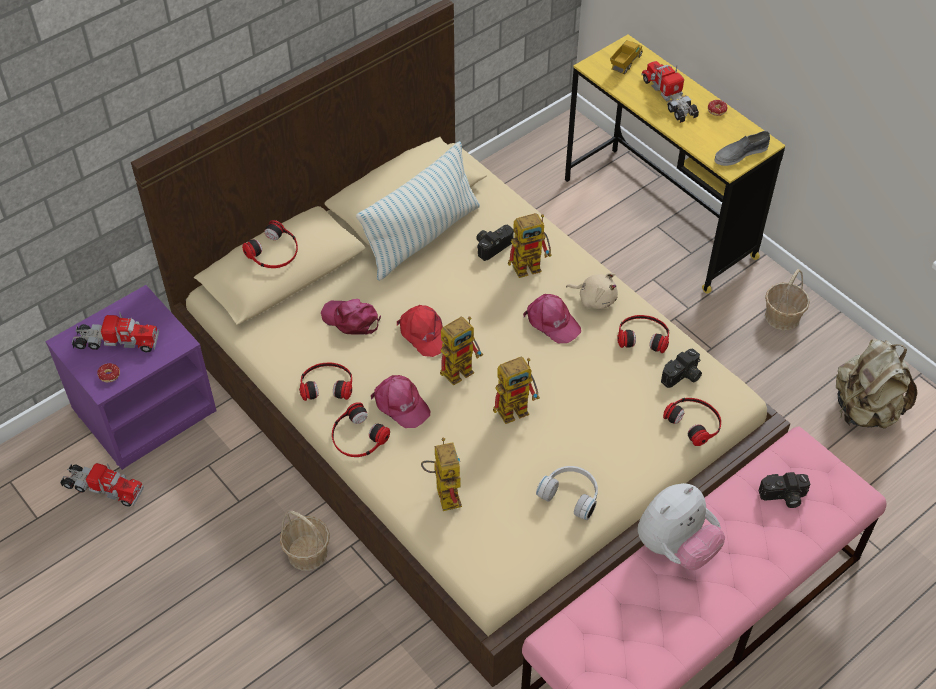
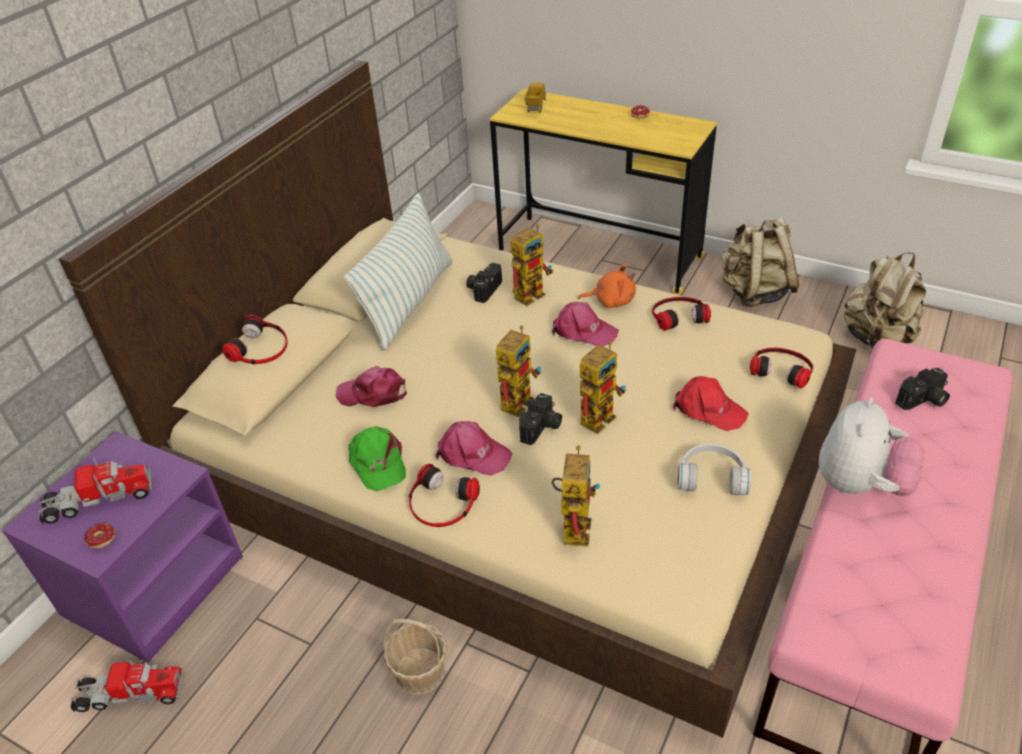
camera: 20 degrees left, 10 degrees down
(327, 384) = (377, 462): headphones -> green cap
(424, 334) = (459, 381): red cap -> red cap (708, 409)
(443, 492) = (574, 524): toy robot -> toy robot turned 45 degrees clockwise
(595, 299) = (611, 300): beige plush toy -> orange plush toy
(669, 97) = (592, 117): toy truck -> none
(682, 377) = (740, 336): camera -> camera (542, 428)
(740, 153) = (684, 136): grey shoe -> none
(782, 317) = (754, 292): basket -> beige backpack

